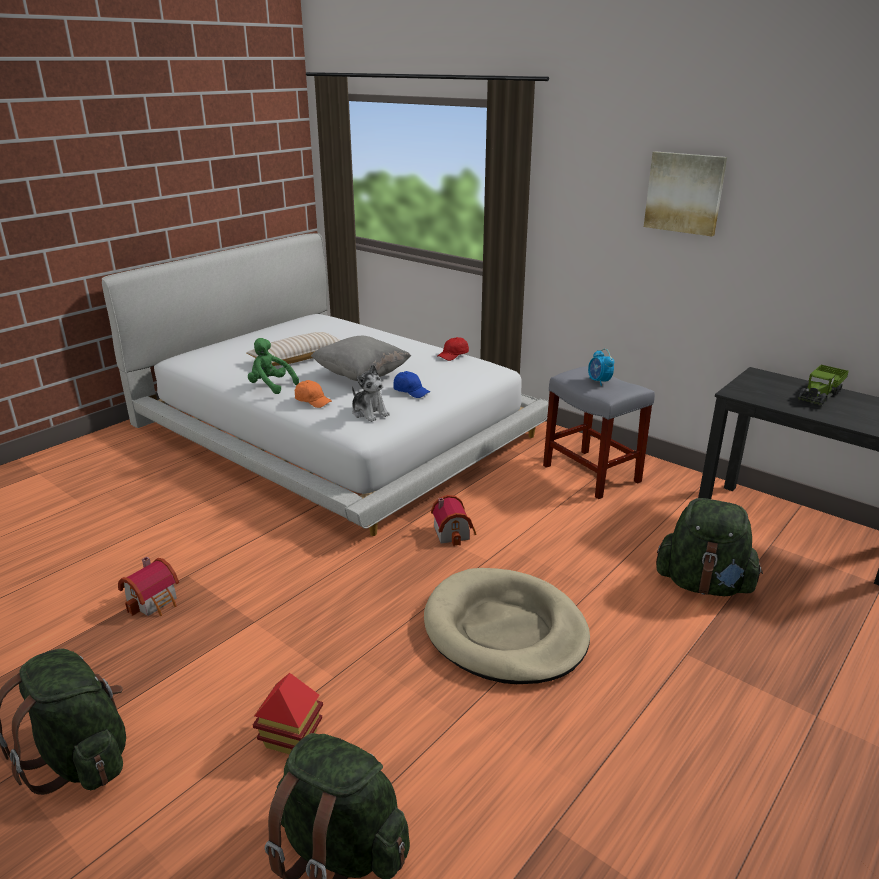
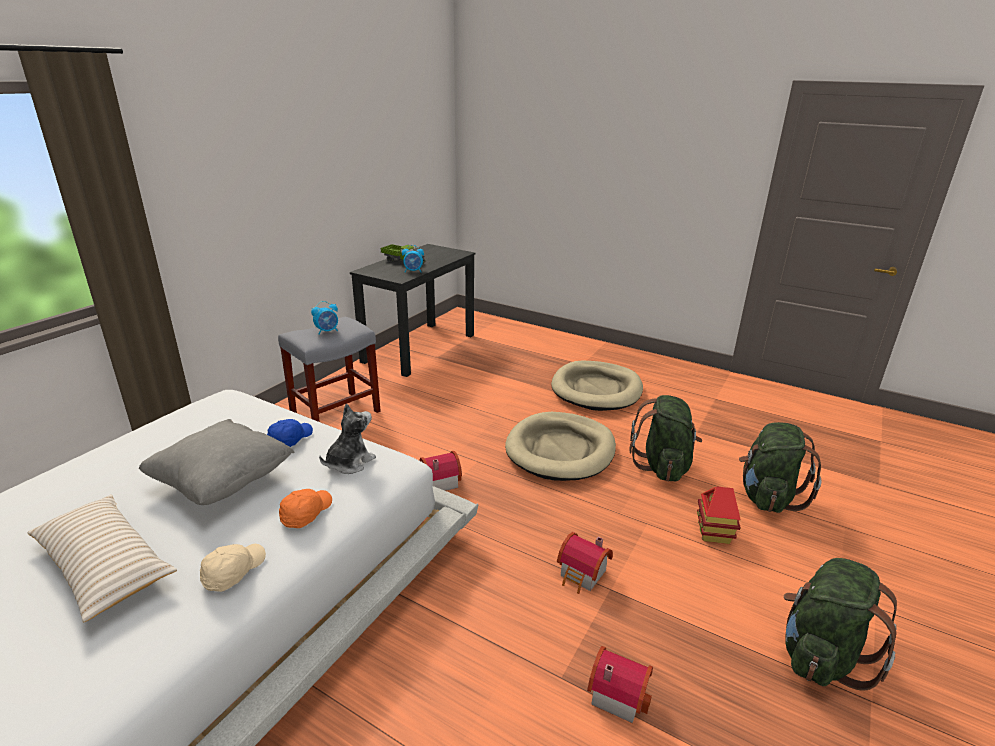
camera: 100 degrees left, 0 degrees up
(271, 386) = (233, 571): green plush toy -> beige cap
(280, 607) = (582, 575): none -> toy house
(453, 355) = (171, 421): red cap -> none
(684, 193) = (272, 156): picture -> none
(703, 584) = (485, 380): green backpack -> green backpack (663, 466)
(704, 713) = (596, 389): none -> beige dog bed
(776, 401) = (413, 271): none -> alarm clock

